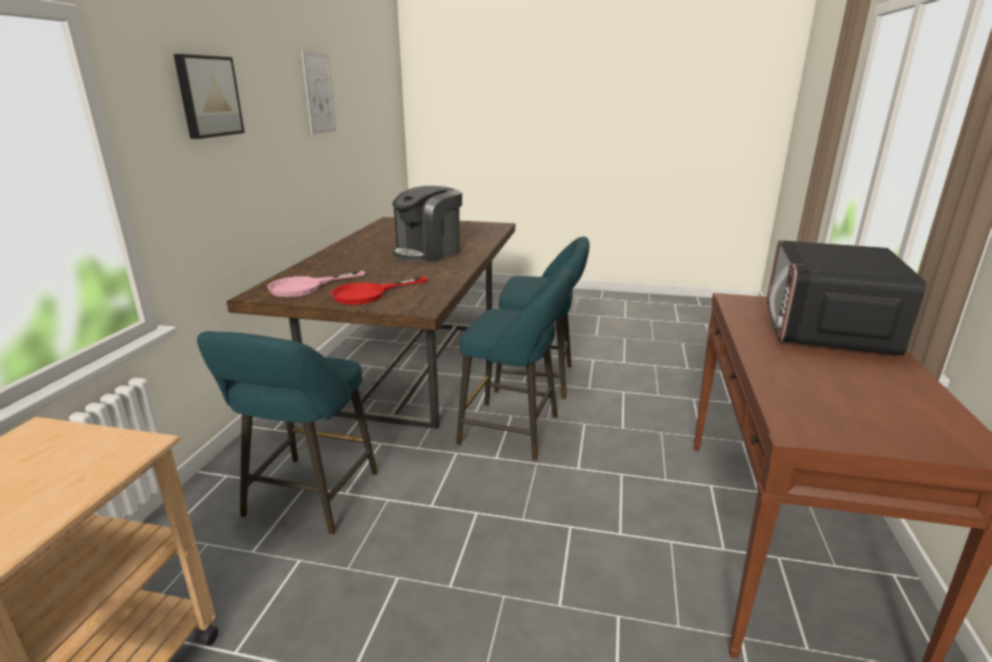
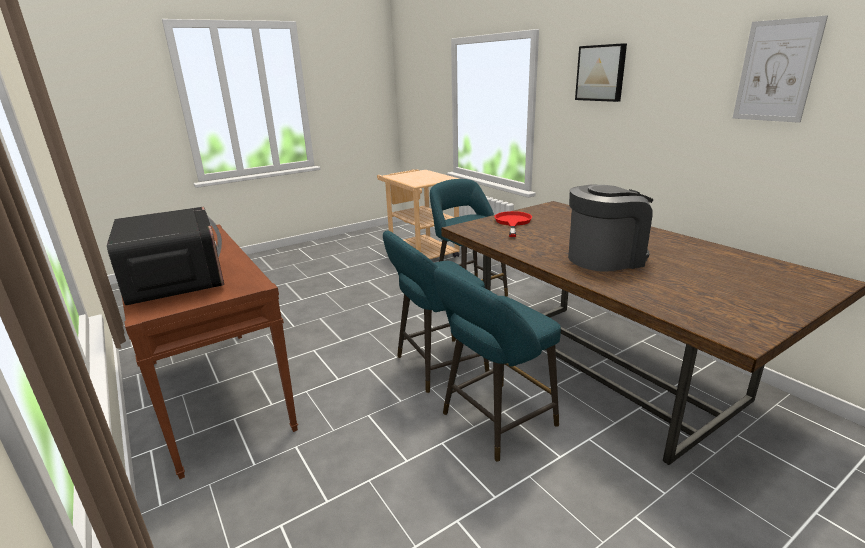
camera: 135 degrees right, 0 degrees up
(305, 287) = (553, 214): pink frying pan -> none
(428, 252) = (605, 258): coffee machine -> coffee machine turned 75 degrees clockwise

